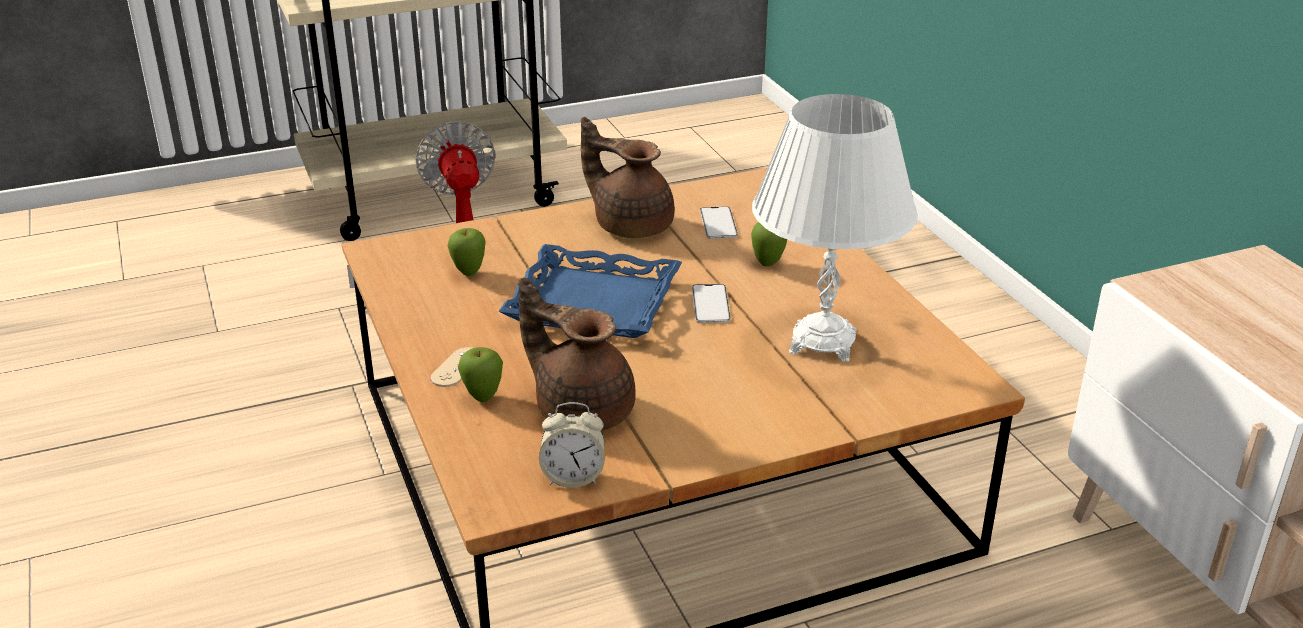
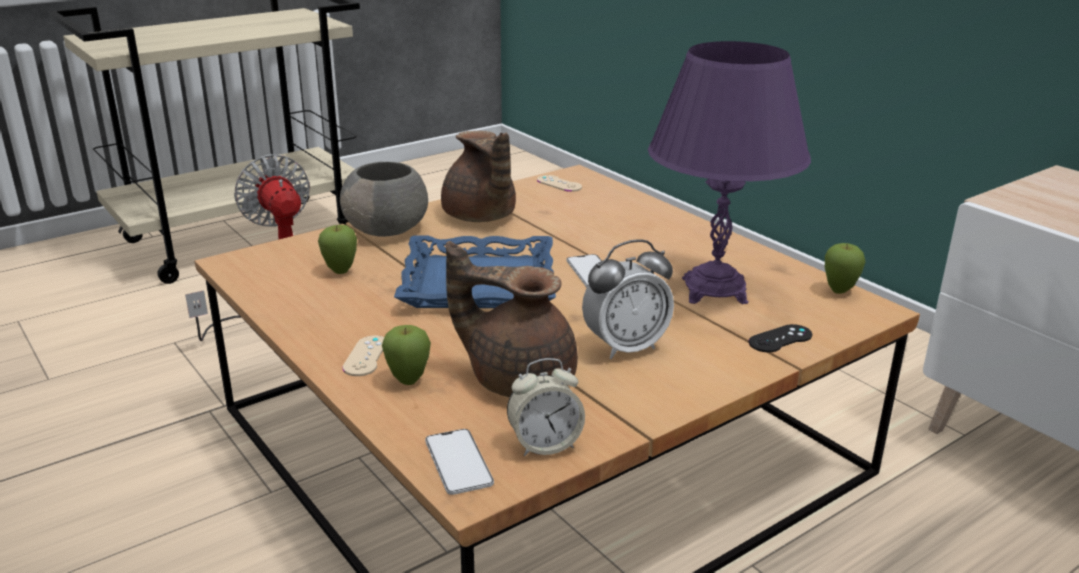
camera: 15 degrees left, 5 degrees down
(533, 229) = (388, 229): none -> grey bowl
(631, 225) = (480, 217): brown teapot -> brown teapot turned 135 degrees counterclockwise
(698, 392) = (625, 347): none -> alarm clock
(718, 223) = (559, 209): phone -> phone (458, 462)
(734, 191) = (559, 184): none -> beige game controller
(767, 264) = (623, 235): apple -> apple (839, 291)
(823, 342) = (714, 290): white table lamp -> purple table lamp
(856, 405) = (780, 339): none -> black game controller

